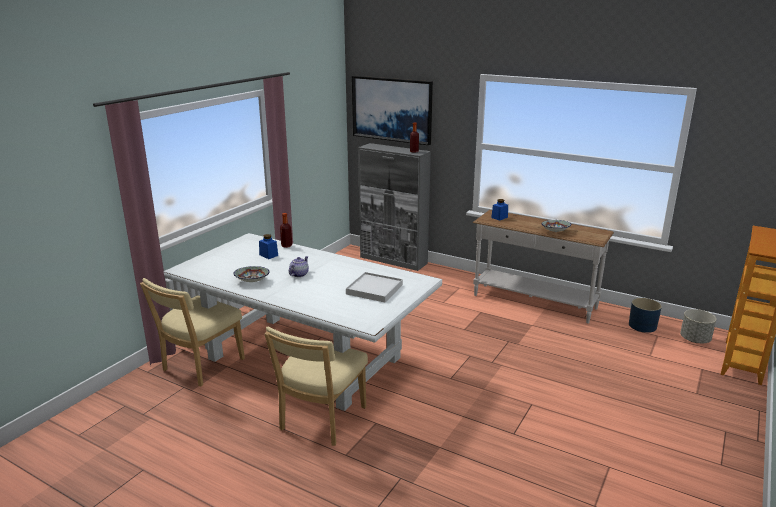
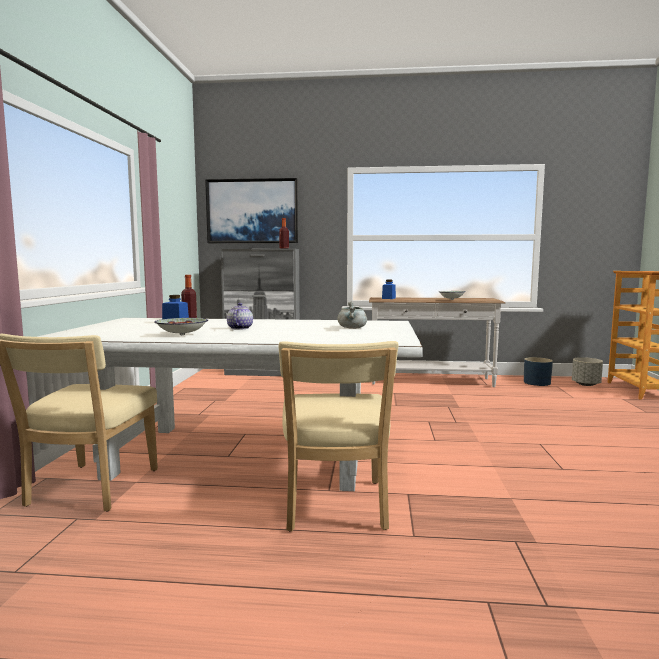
camera: 25 degrees left, 15 degrees down
(374, 289) = (352, 328): white tray -> grey cooking pot

